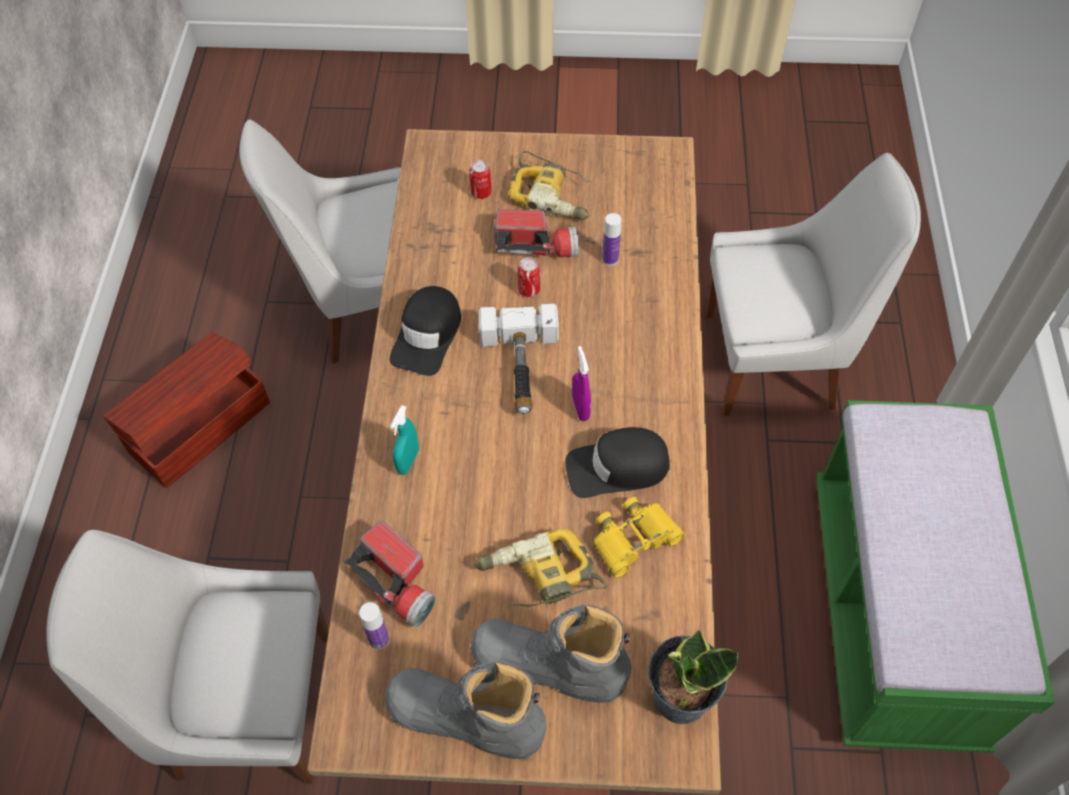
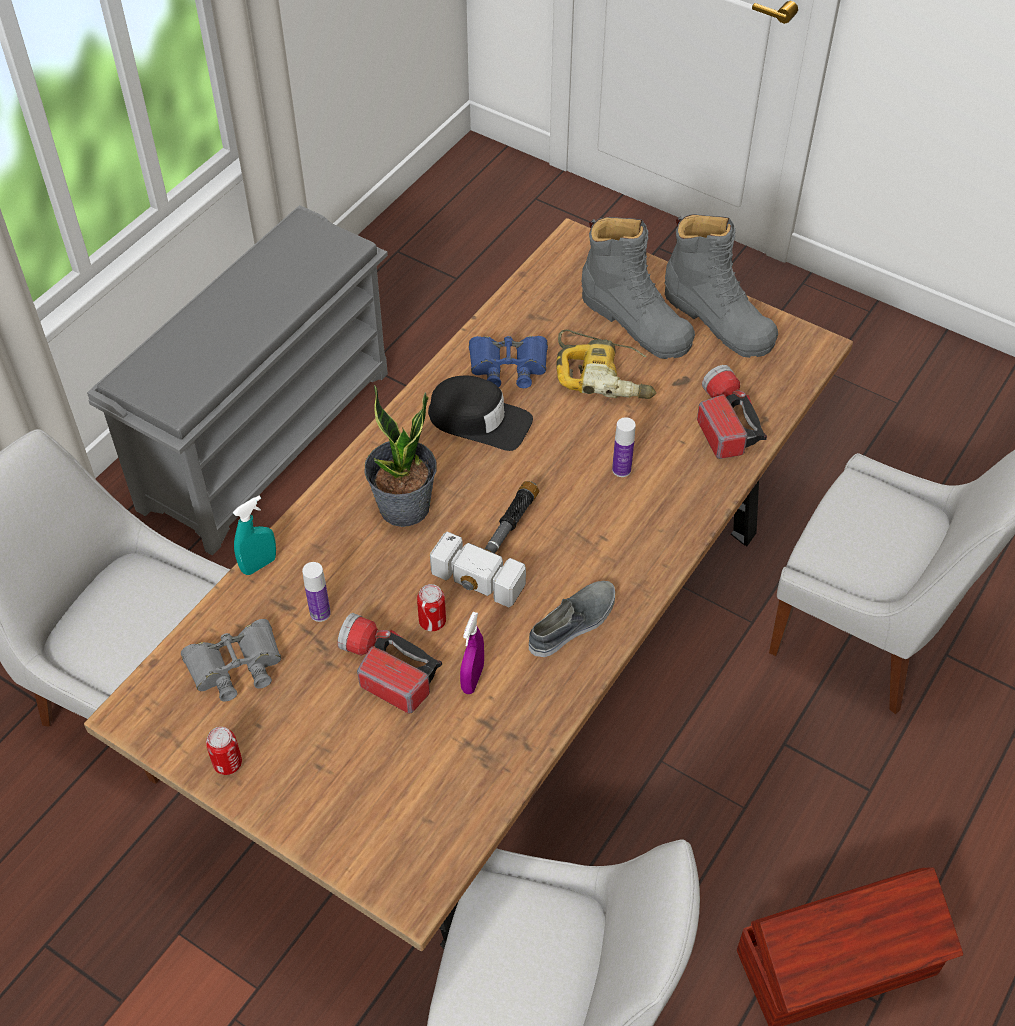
camera: 150 degrees left, 5 degrees down
(379, 639) = (760, 391): bottle -> bottle (621, 469)
(408, 461) = (664, 510): turquoise spray bottle -> turquoise spray bottle (259, 565)
(427, 336) = (573, 623): black cap -> grey shoe
(481, 192) = (395, 777): can -> can (227, 763)
(553, 195) = (314, 728): power drill -> none
(580, 408) = (472, 481): purple spray bottle -> purple spray bottle (472, 679)
(634, 204) = (235, 665): none -> grey binoculars
(634, 539) = (508, 366): yellow binoculars -> blue binoculars
(680, 696) = (553, 267): potted plant -> potted plant (404, 507)
(893, 611) = (267, 437): green bench -> grey shoe rack

